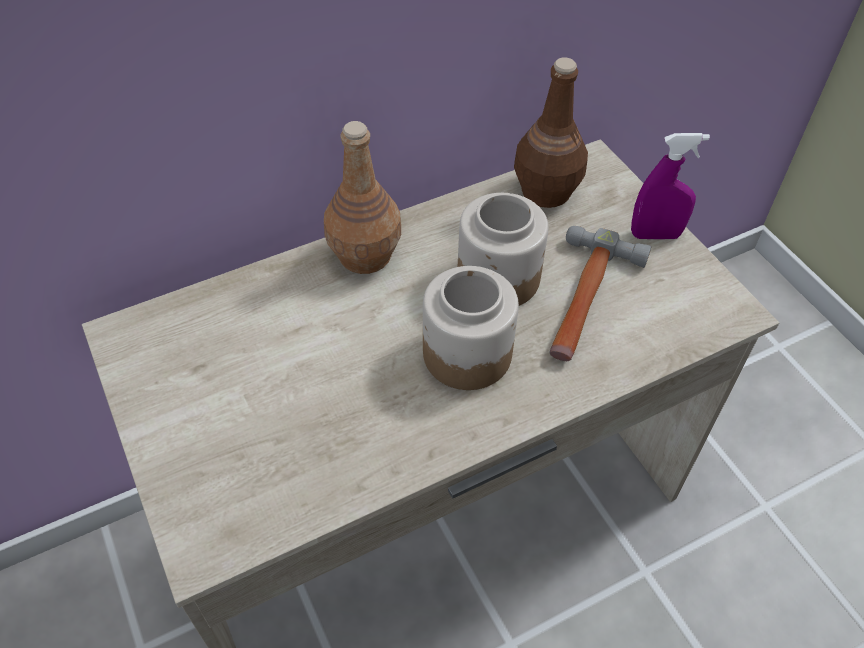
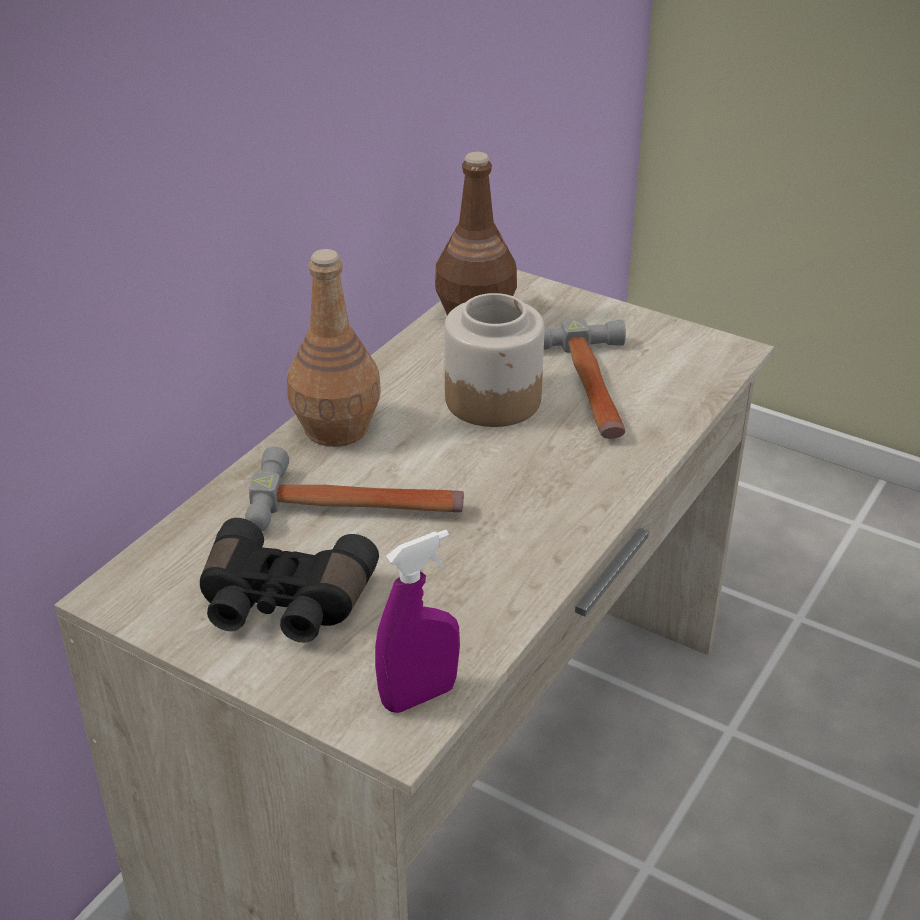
camera: 30 degrees left, 15 degrees down
(213, 397) = (282, 604): none -> black binoculars
(326, 334) = (357, 507): none -> hammer
(467, 353) = (518, 468): jar -> none
(655, 235) = (610, 318): purple spray bottle -> purple spray bottle (419, 696)

